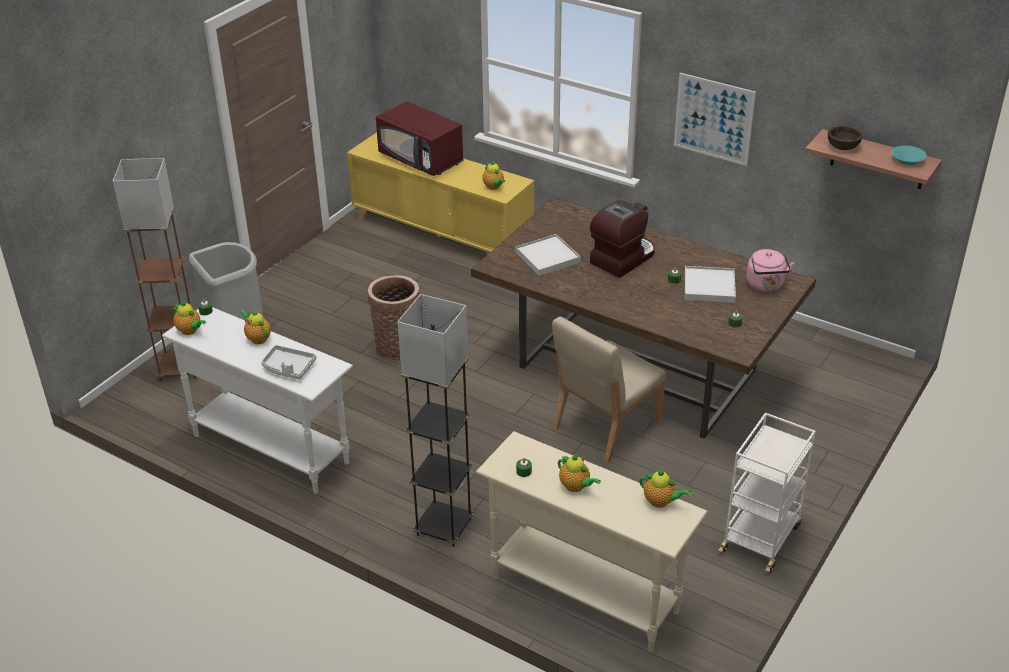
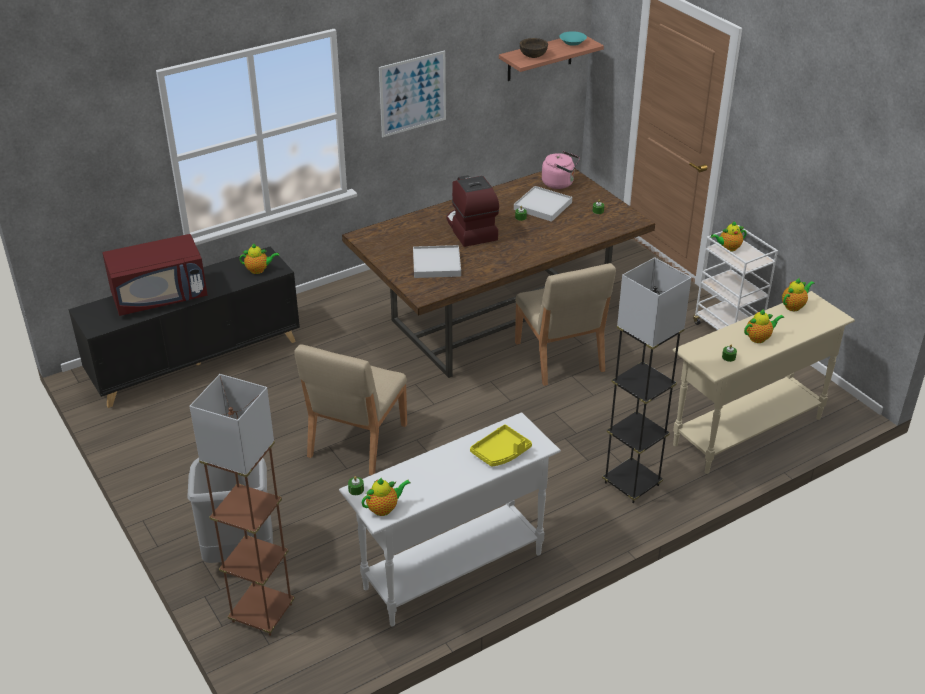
camera: 65 degrees left, 0 degrees up
(257, 338) = (435, 462): teapot -> teapot (728, 248)
(288, 368) = (501, 452): grey tray -> yellow tray
(397, 346) = (356, 441): basket -> beige chair
(442, 233) = (196, 360): yellow cabinet -> black cabinet

